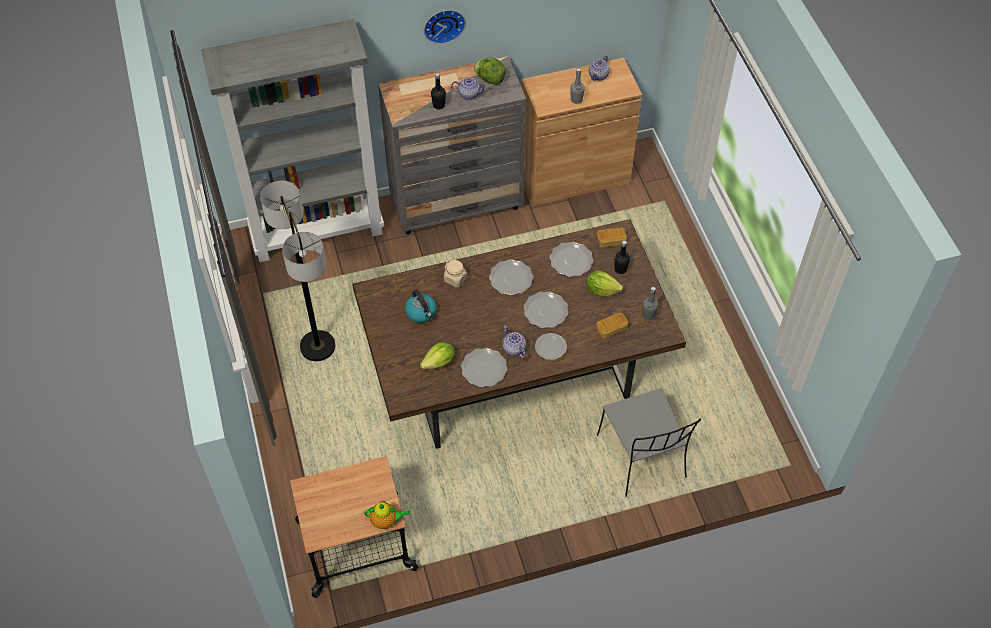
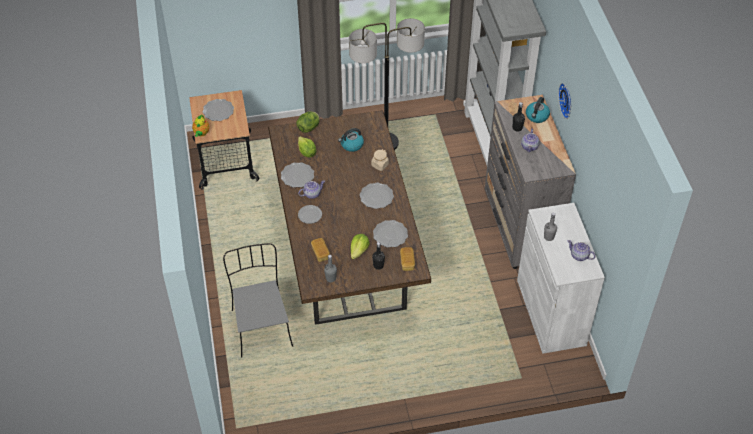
camera: 95 degrees right, 5 degrees down
(417, 88) = (537, 116): none -> kettle
(490, 79) = (547, 160): lettuce -> lettuce (309, 128)
(545, 311) = (343, 215): plate -> plate (218, 111)
(574, 176) = (551, 312): brown cabinet -> white cabinet
(642, 458) = (261, 327): grey chair -> grey chair turned 90 degrees clockwise

